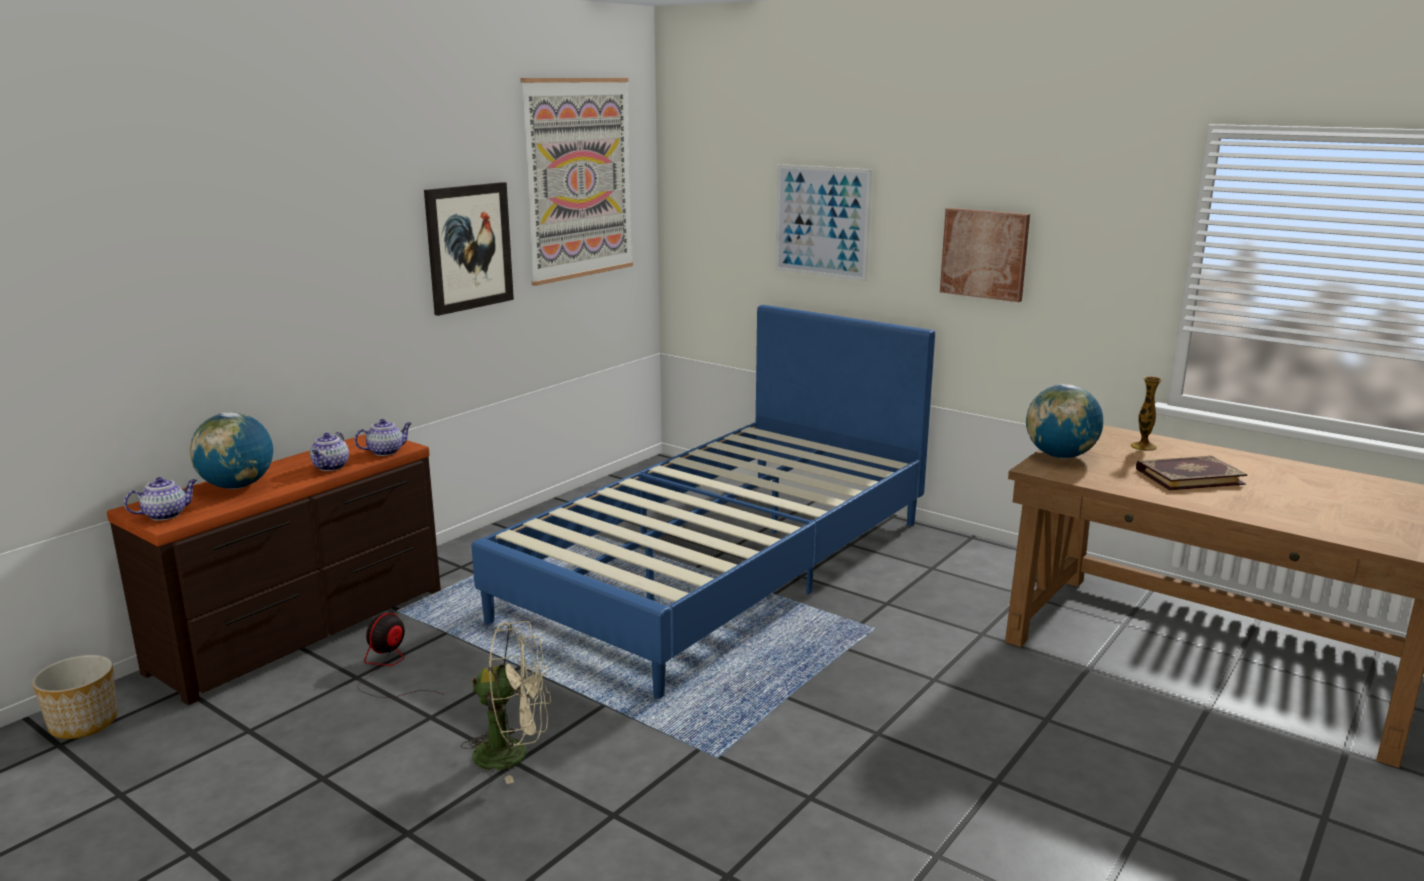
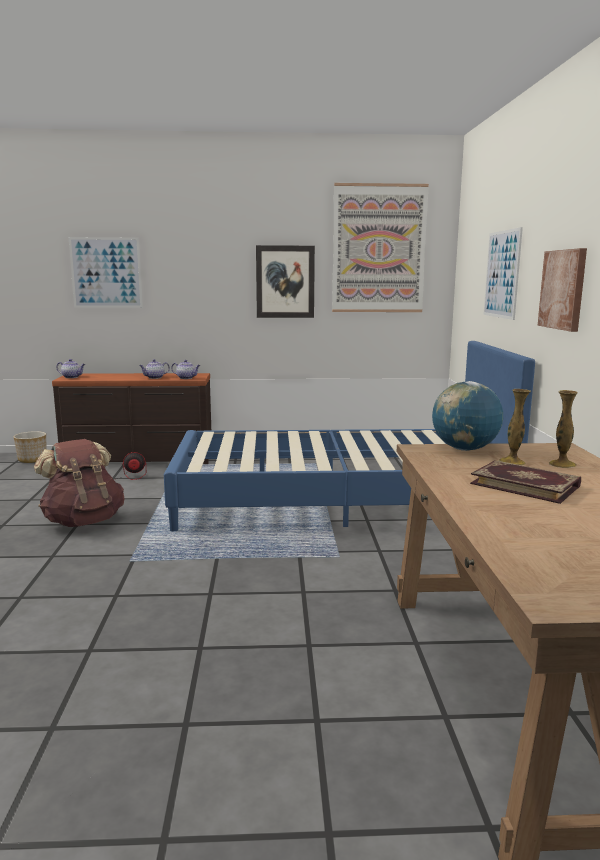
camera: 50 degrees right, 5 degrees down
(166, 276) = (106, 273): none -> picture
(237, 486) = (113, 376): globe -> none
(513, 754) = (83, 521): beige fan -> brown backpack
(1119, 457) = (512, 462): none -> vase

